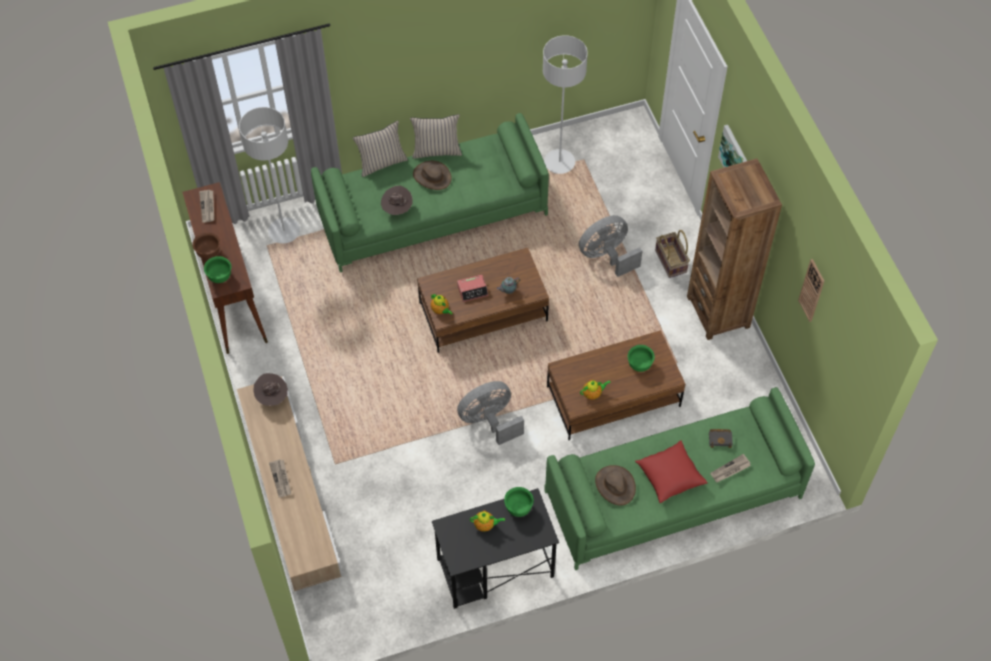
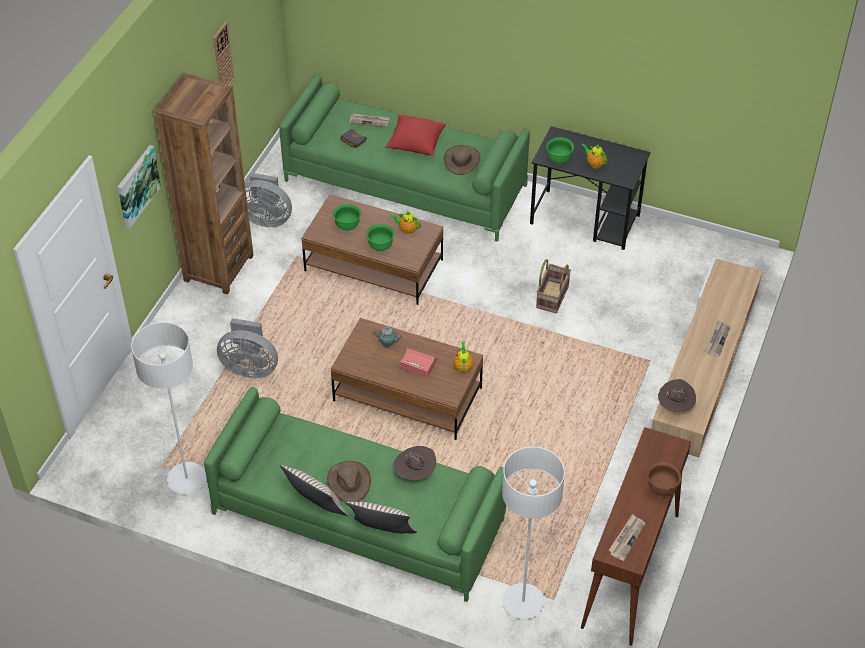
camera: 140 degrees left, 10 degrees down
(220, 277) = (668, 457): green bowl -> green bowl (380, 246)
(489, 421) = (490, 311): grey fan -> grey fan (266, 218)
(671, 261) = (203, 327): basket -> basket (551, 296)

